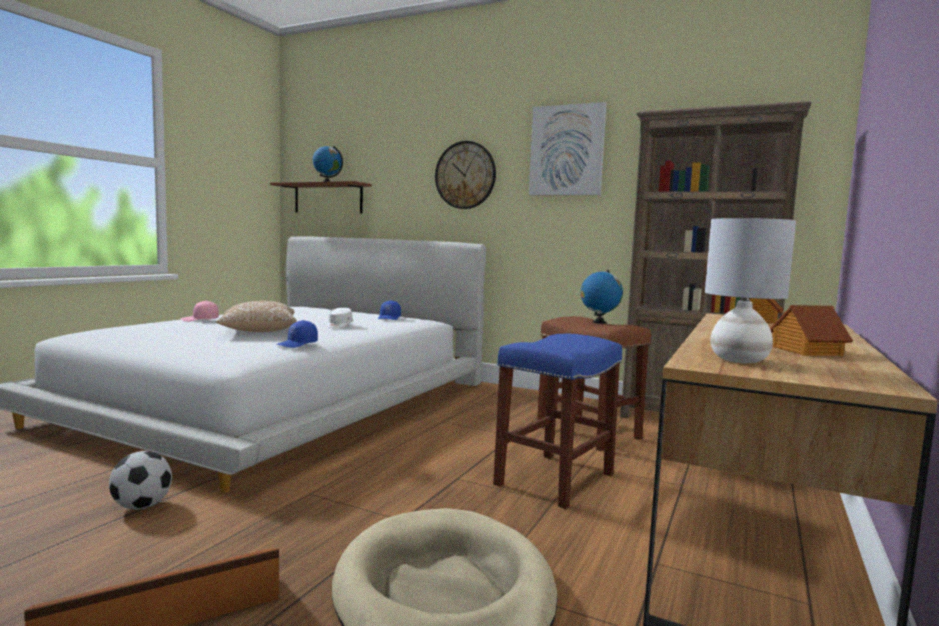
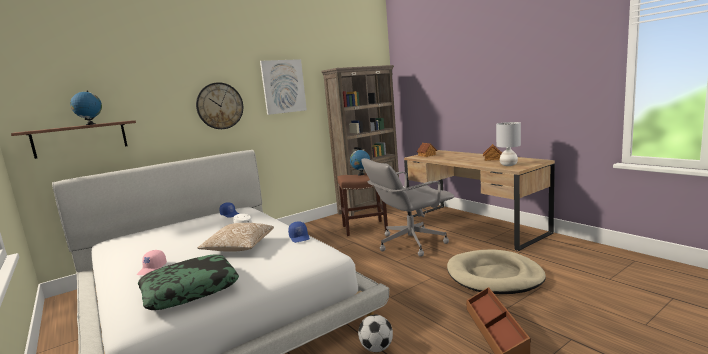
camera: 60 degrees left, 5 degrees up
(135, 333) = (190, 290): none -> pillow
(555, 478) = (410, 243): blue stool -> grey office chair

